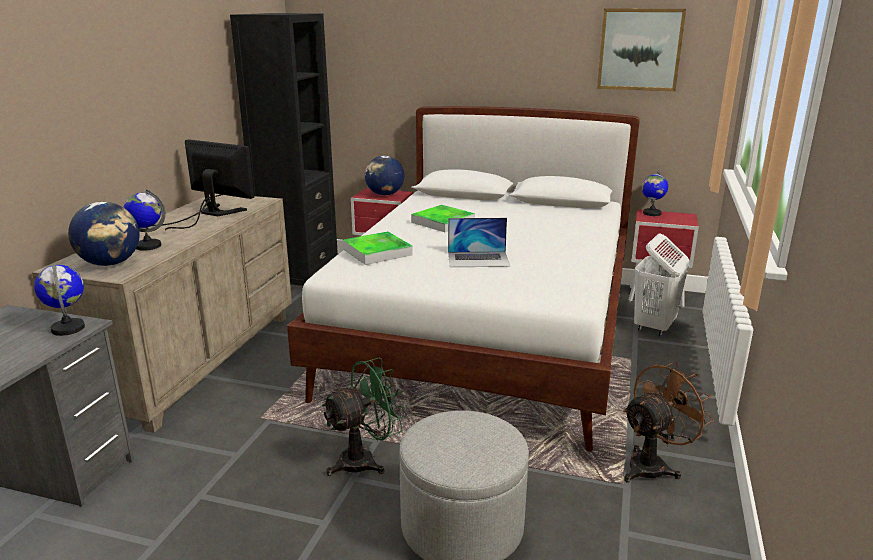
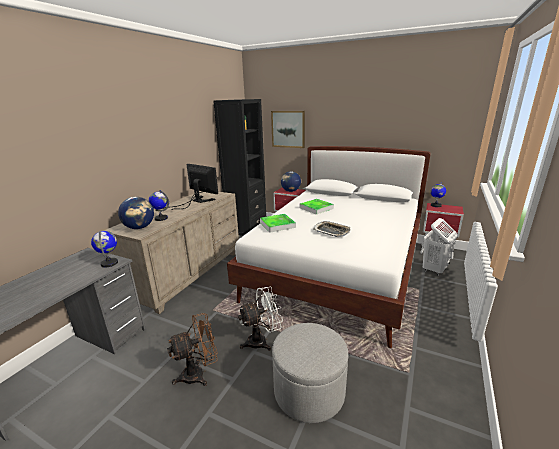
camera: 10 degrees right, 0 degrees up
(365, 460) = (262, 341): green fan -> white fan
(478, 259) = (331, 231): laptop -> tray
(640, 49) = (432, 114): picture -> picture (288, 129)
(653, 465) = (428, 361): brown fan -> brown fan (199, 373)

